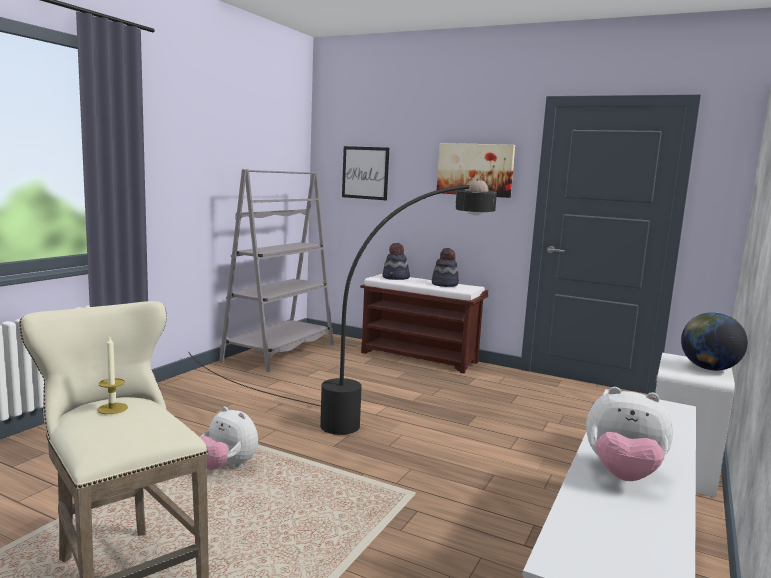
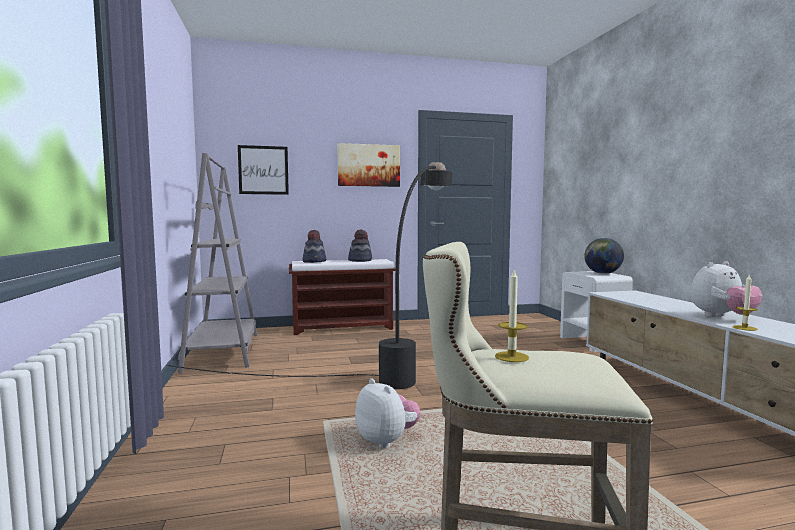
camera: 40 degrees left, 5 degrees down
(226, 467) = (387, 441): plush toy -> plush toy turned 120 degrees counterclockwise
(578, 494) = (744, 328): none -> candle

